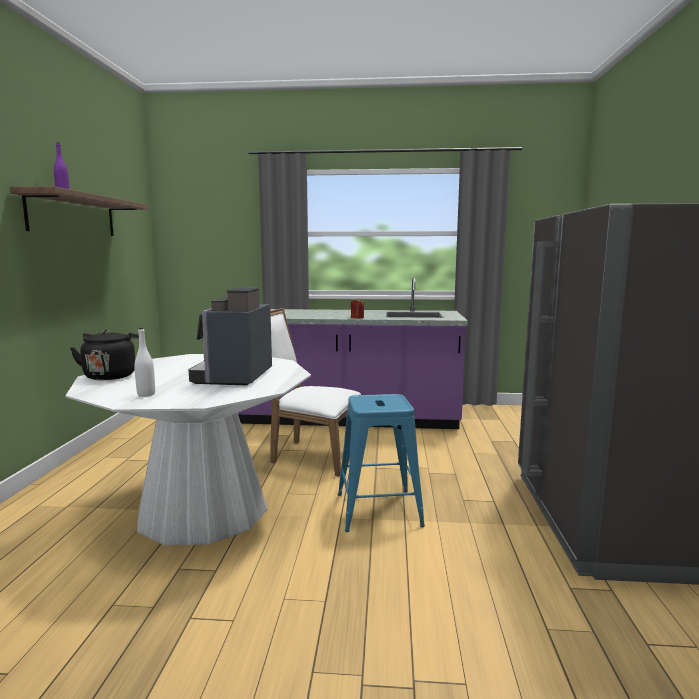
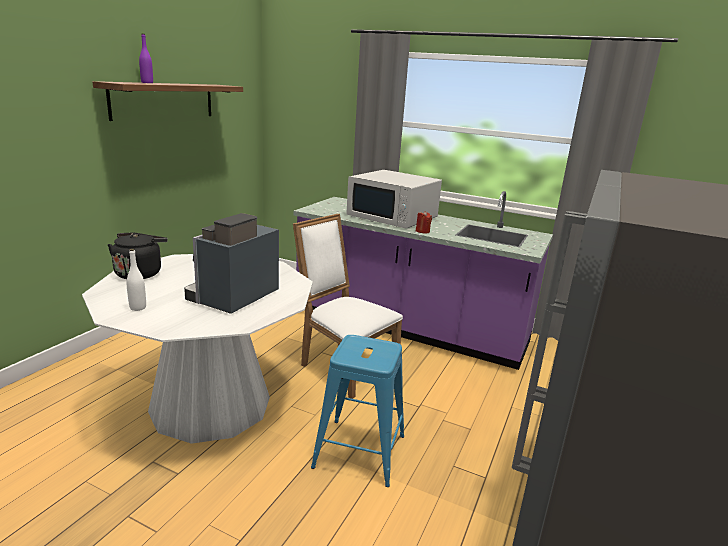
camera: 20 degrees right, 10 degrees up
(319, 313) = (393, 217): none -> white microwave

